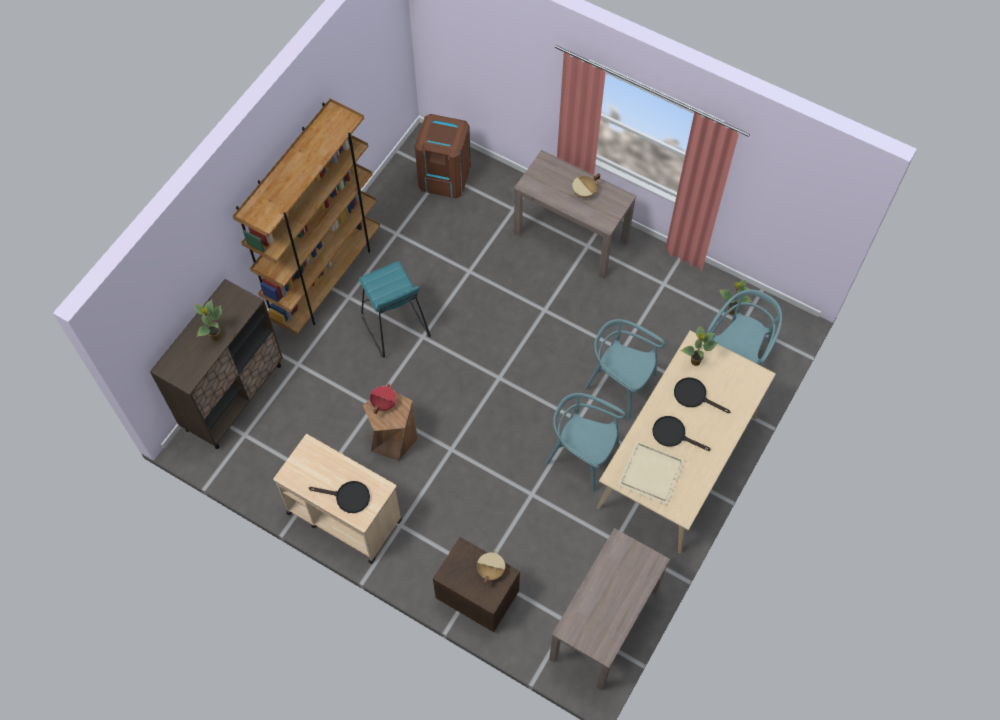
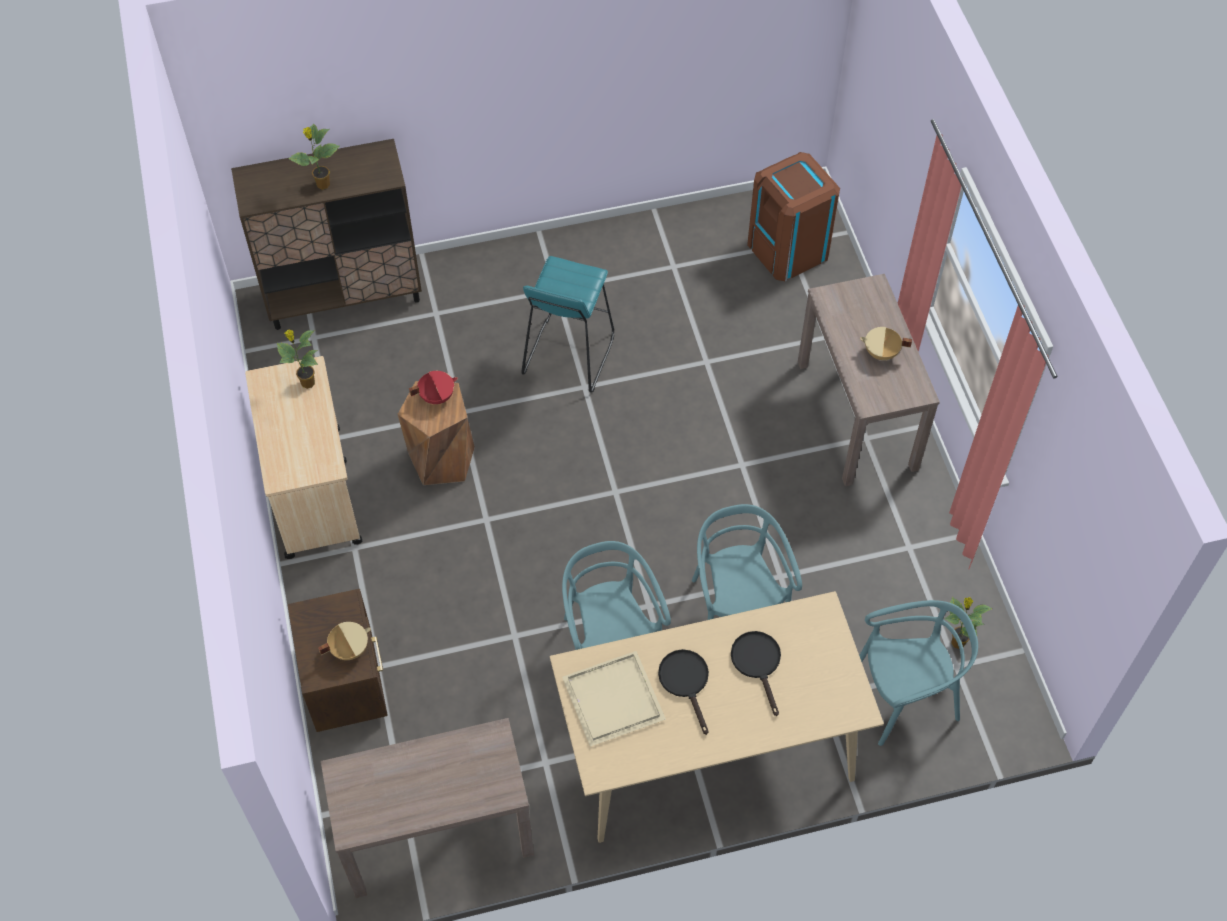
camera: 45 degrees right, 5 degrees down
(326, 278) = (554, 254): brown bookcase -> none
(348, 497) = (289, 448): black frying pan -> none
(695, 362) = (801, 629): potted plant -> potted plant (306, 383)

